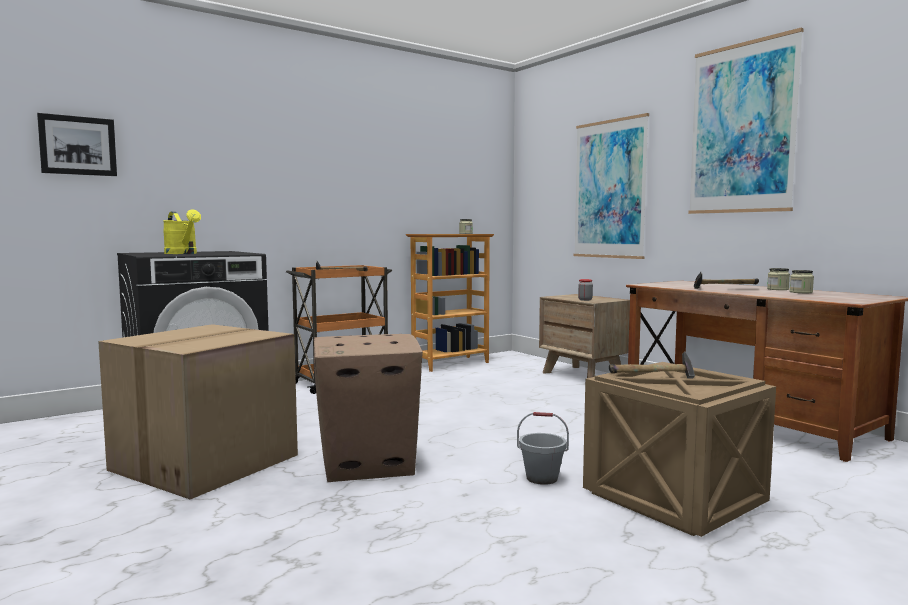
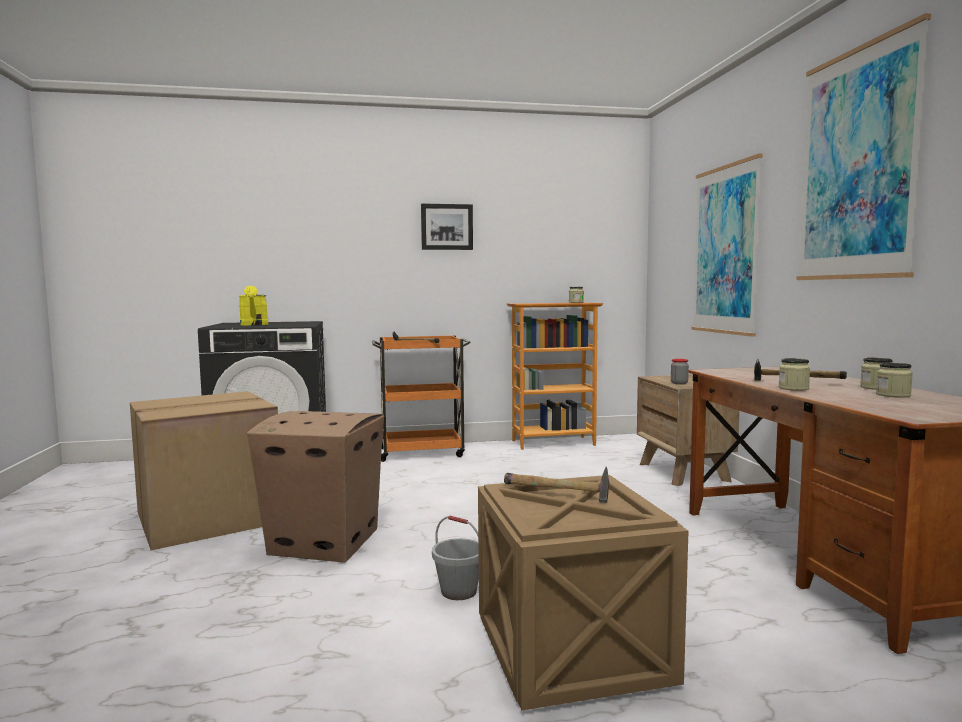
camera: 25 degrees right, 0 degrees up
(78, 146) = (192, 232): picture -> picture (446, 227)
(735, 291) = (793, 388): none -> jar

